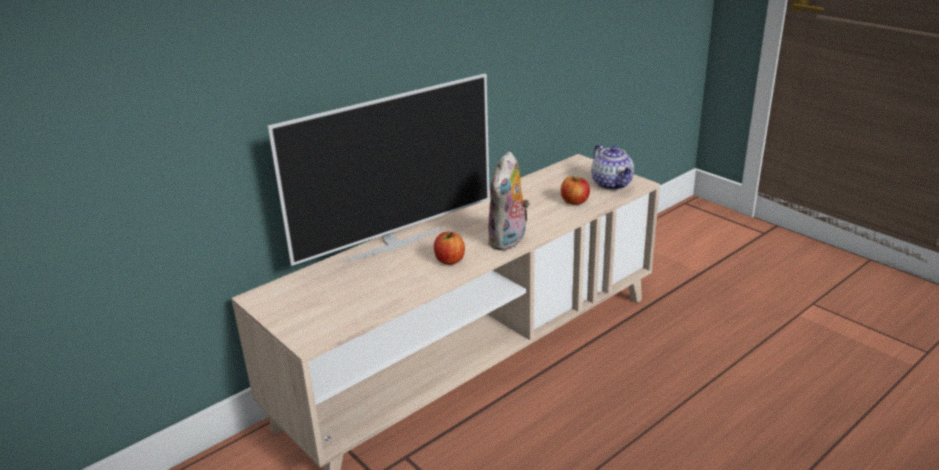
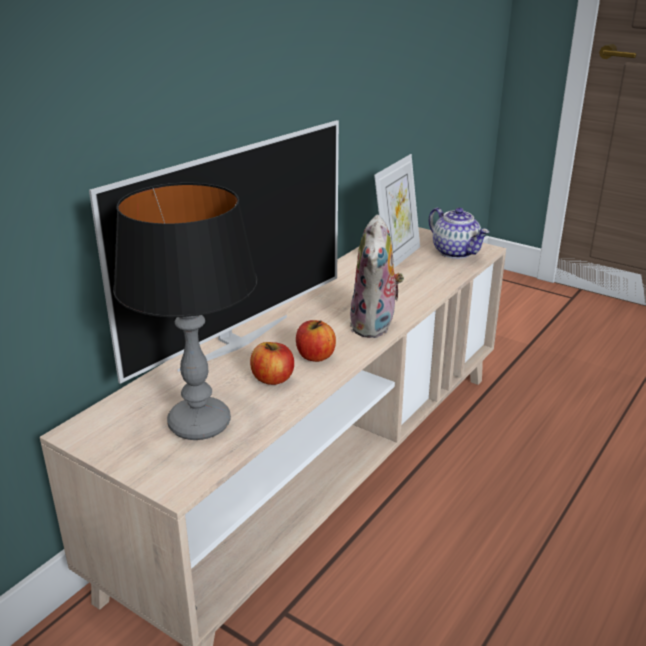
camera: 15 degrees left, 0 degrees up
(342, 301) = (200, 424): none -> table lamp
(557, 185) = (396, 258): none -> picture frame
(574, 201) = (426, 274): apple -> apple (273, 379)

